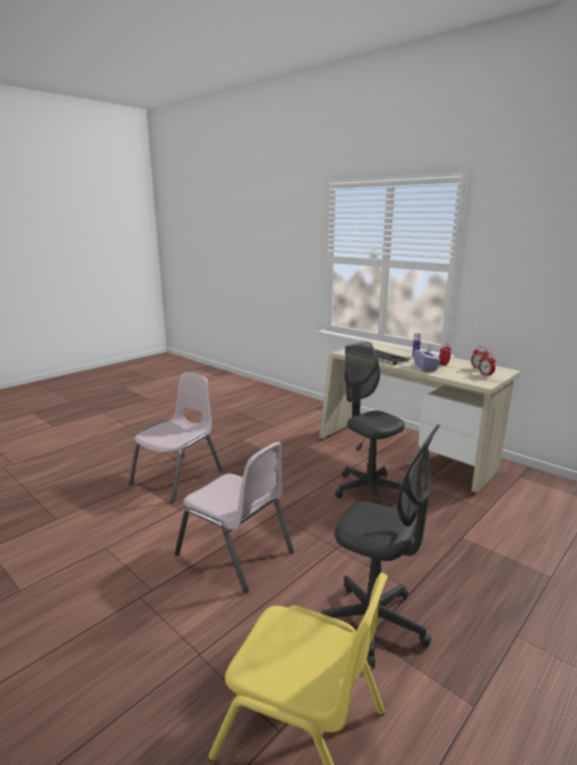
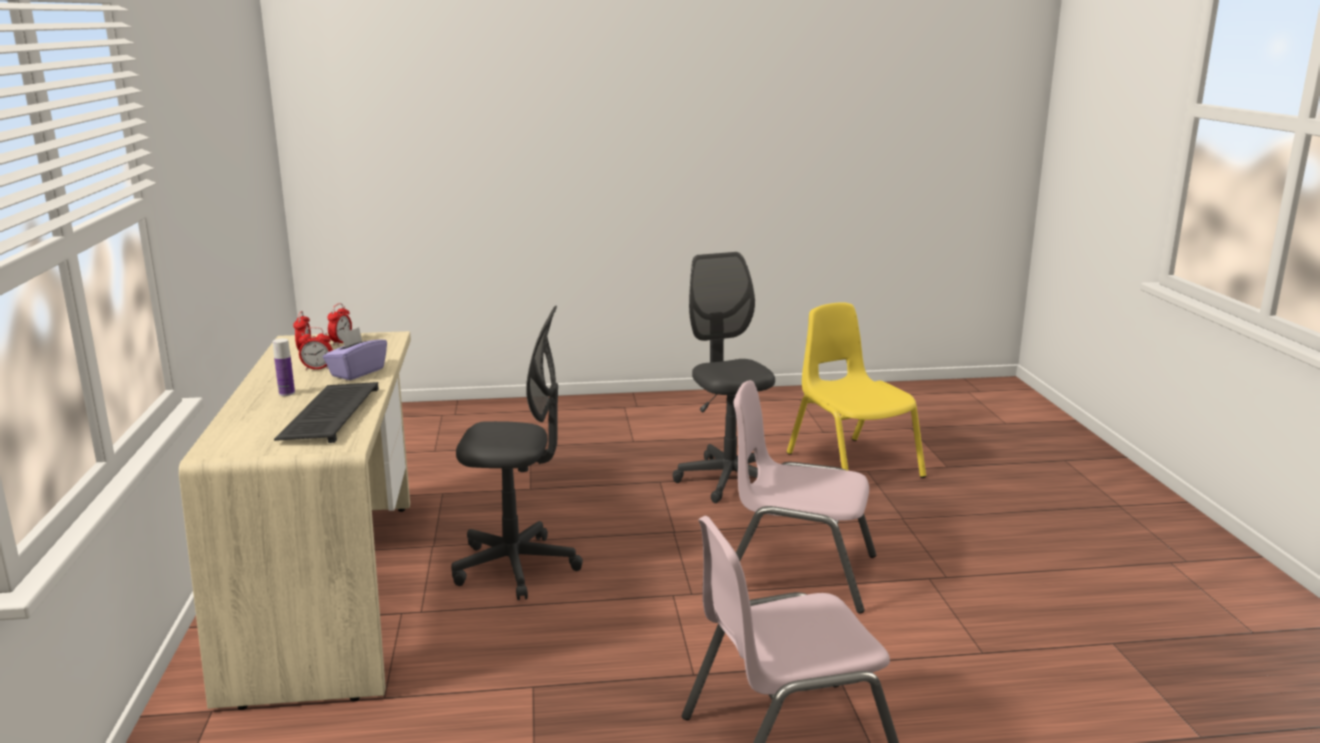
camera: 140 degrees left, 0 degrees up
(235, 553) = (798, 573): pink chair -> pink chair turned 60 degrees counterclockwise
(368, 490) = (516, 567): grey office chair -> grey office chair turned 90 degrees counterclockwise

